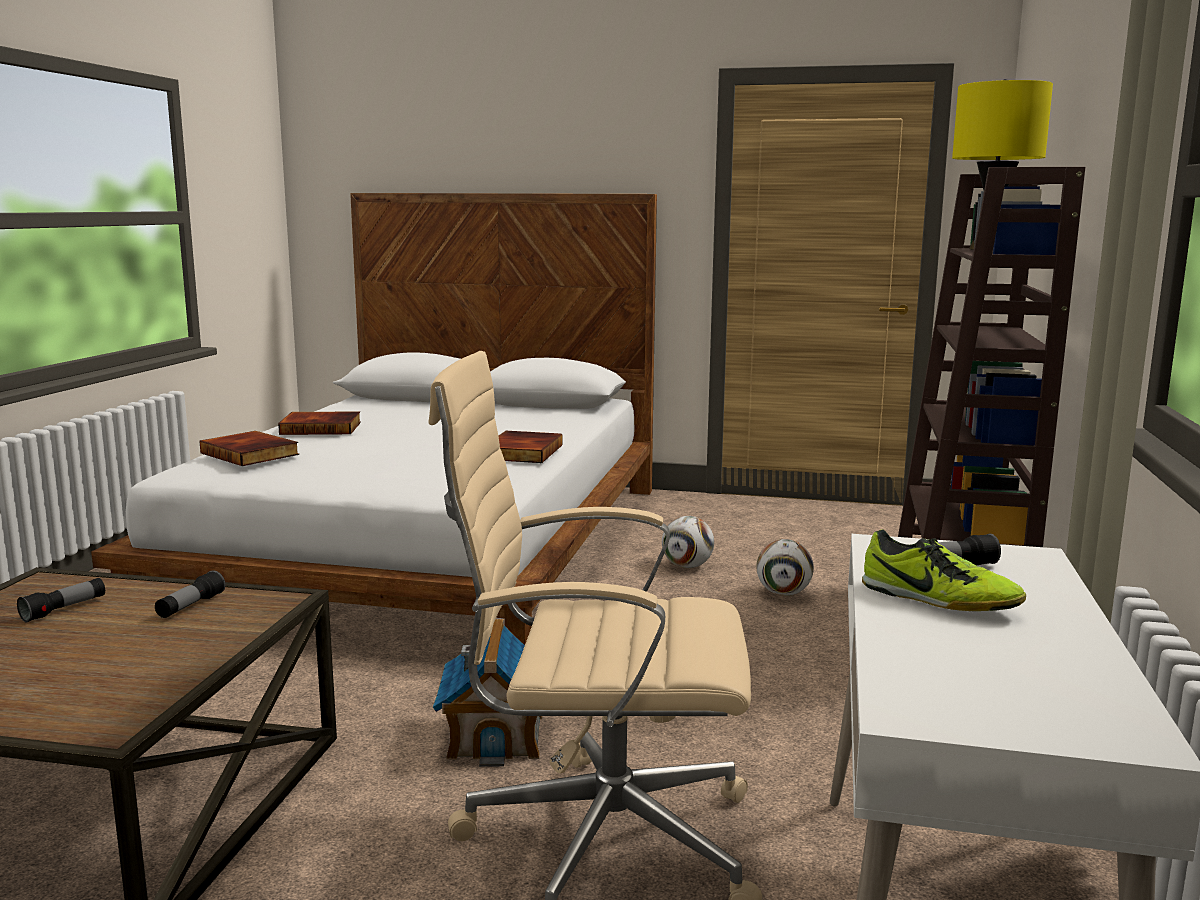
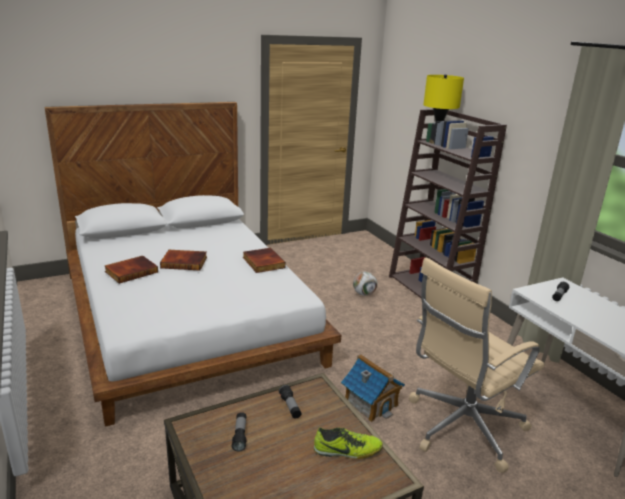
camera: 40 degrees left, 10 degrees up
(251, 453) = (142, 303): book -> book (184, 262)
(687, 566) = (313, 291): football -> none
(938, 600) = (582, 313): shoe -> shoe (347, 451)

